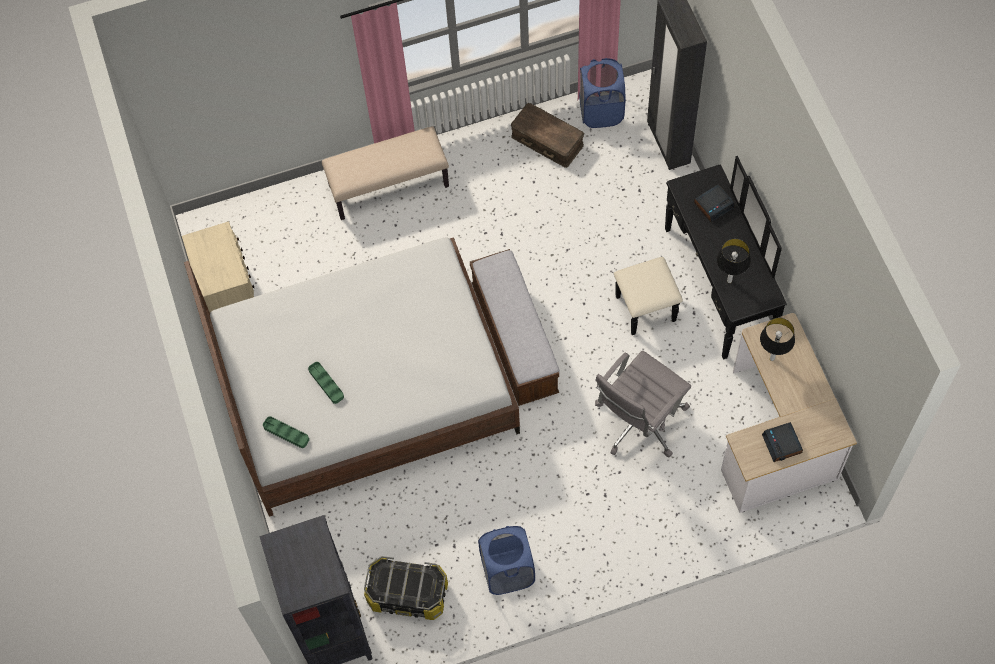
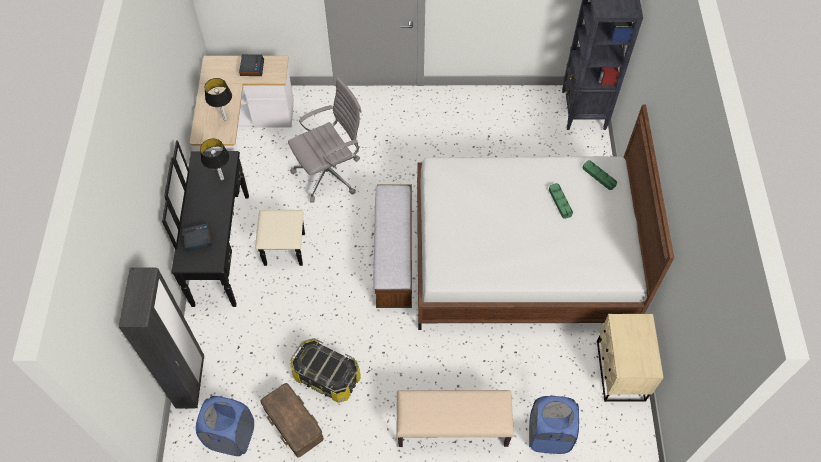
camera: 165 degrees left, 5 degrees down
(407, 595) = (528, 118): storage box -> storage box (327, 376)
(507, 572) = (458, 112): blue laundry basket -> blue laundry basket (548, 435)

